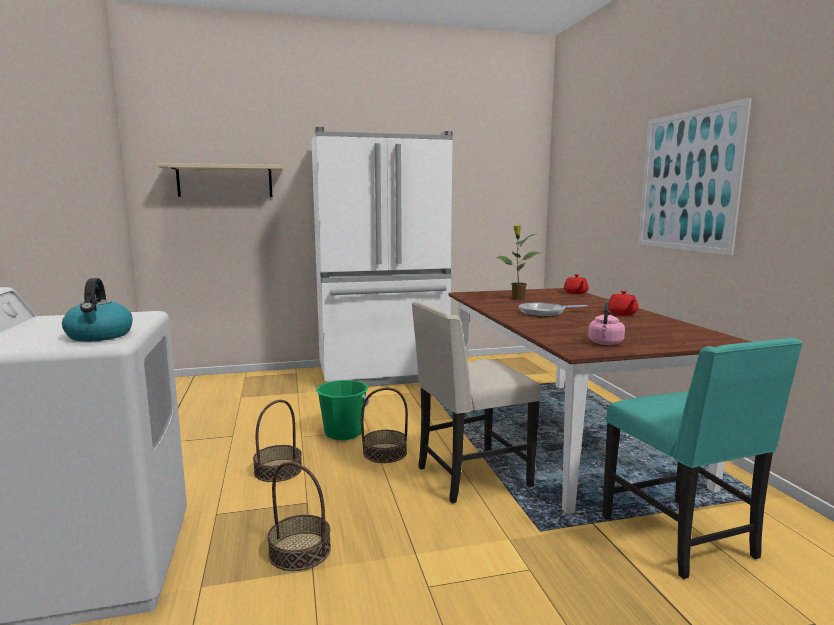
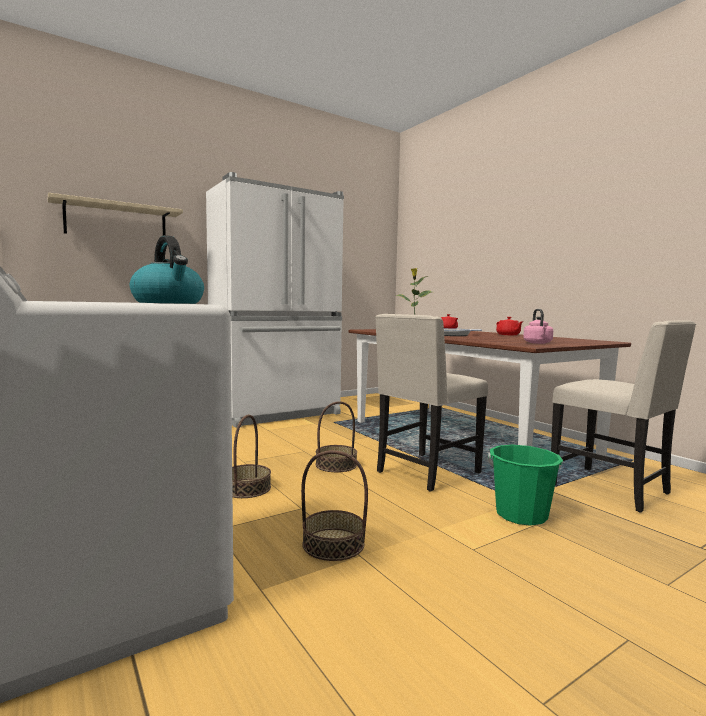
camera: 20 degrees left, 5 degrees down
(343, 433) = (283, 455): green bucket -> green bucket (521, 515)
(681, 538) = (612, 489): turquoise chair -> beige chair
(687, 181) = (539, 236): picture -> none

